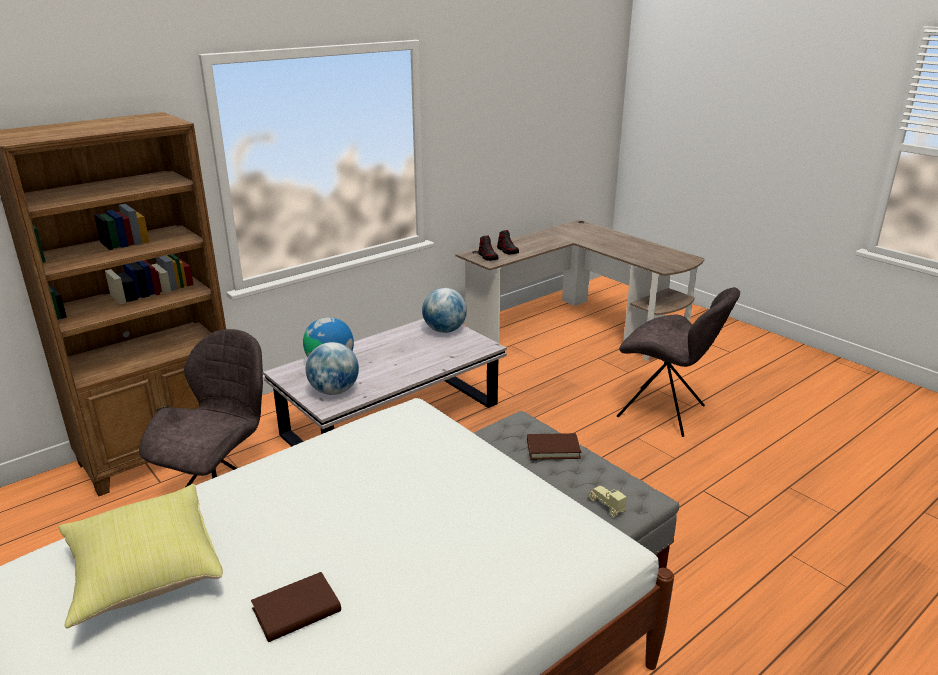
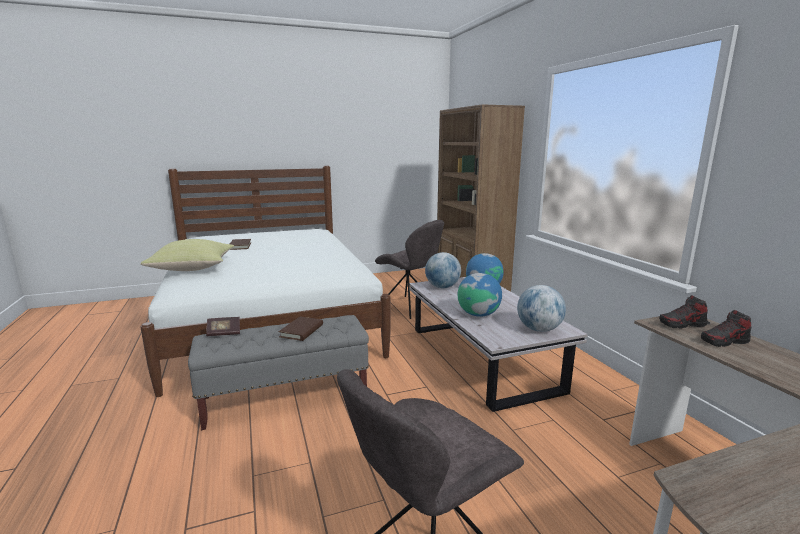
camera: 110 degrees right, 10 degrees down
(143, 572) = (292, 235): yellow pillow -> yellow pillow (194, 268)
(423, 359) = (478, 314): none -> globe
(606, 506) = (224, 333): beige toy car -> book

